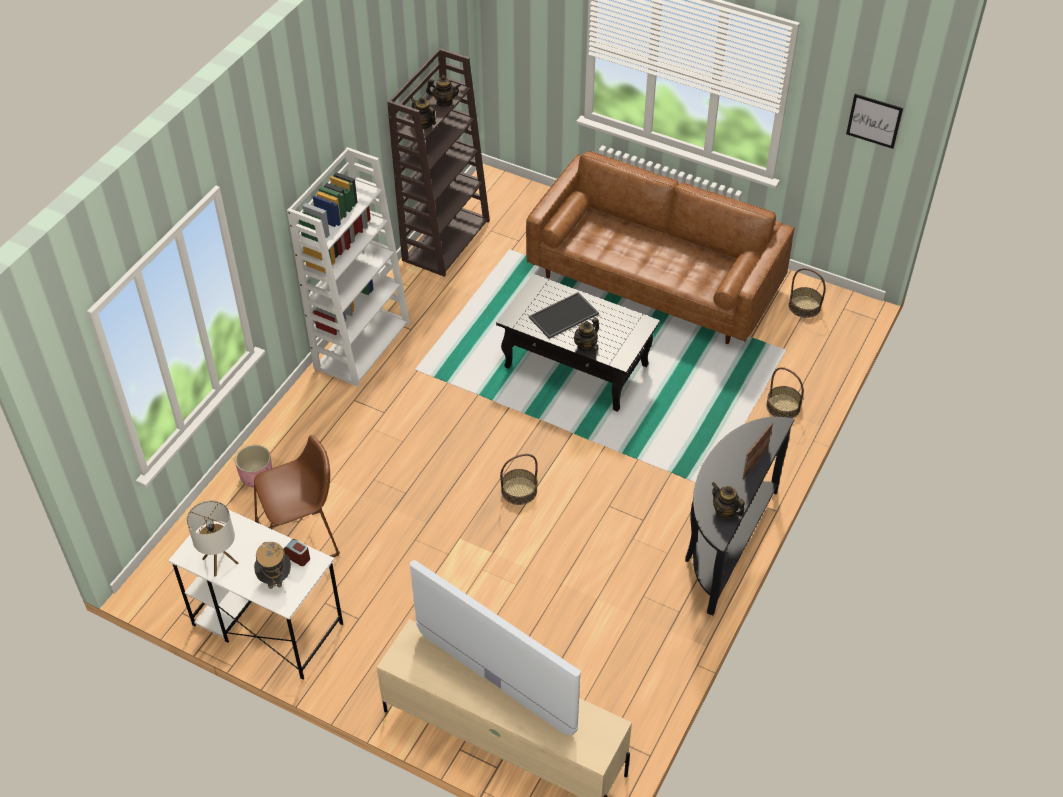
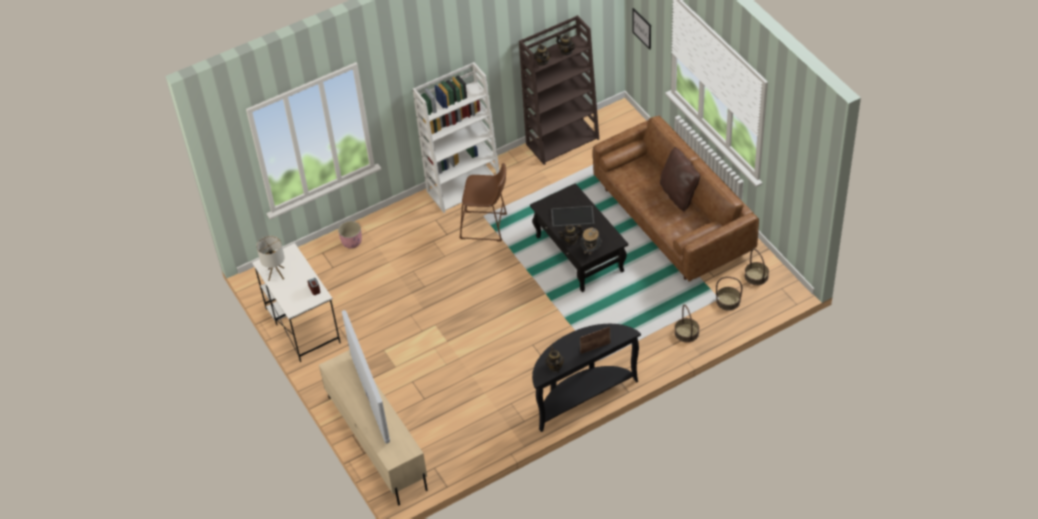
camera: 35 degrees right, 0 degrees up
(275, 579) = (296, 295): hat -> hat (591, 251)
(302, 543) = (350, 289): brown stool -> brown stool (486, 227)
(519, 490) = (488, 313): basket -> basket (728, 301)
(666, 240) = (679, 195): none -> brown pillow
(874, 120) = (802, 164): picture -> picture (642, 28)

